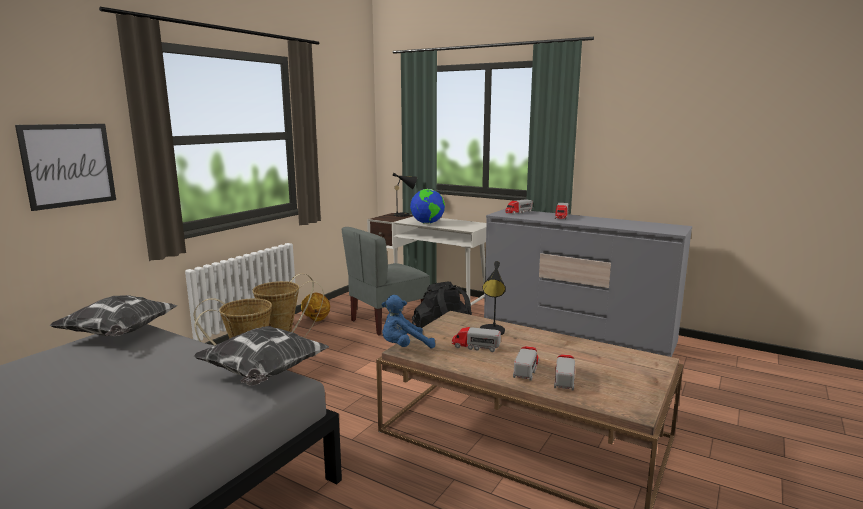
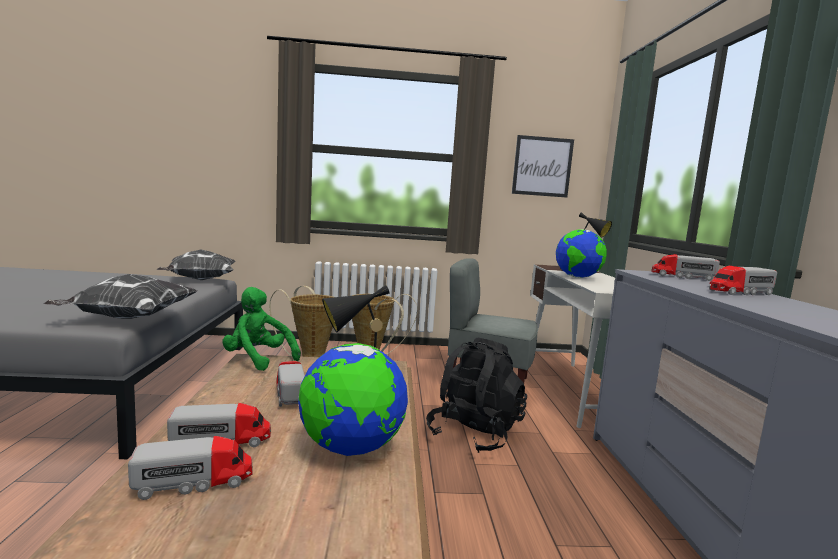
camera: 55 degrees right, 5 degrees down
(69, 165) = (237, 157): picture -> picture (542, 166)
(316, 319) = (438, 355): basketball -> none
(404, 347) = (258, 359): blue plush toy -> green plush toy
(553, 344) = (351, 448): none -> globe

